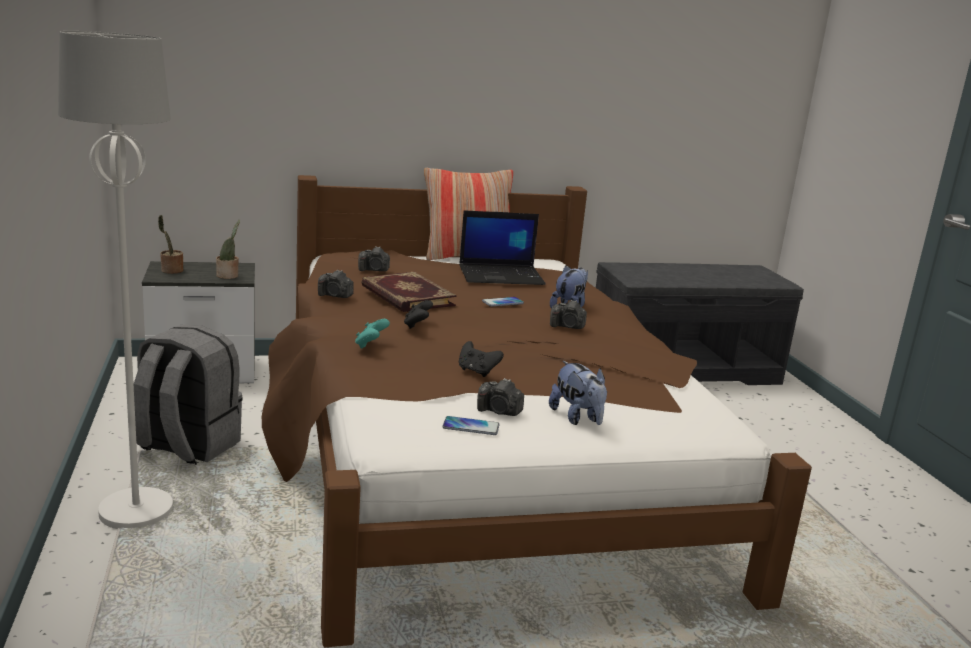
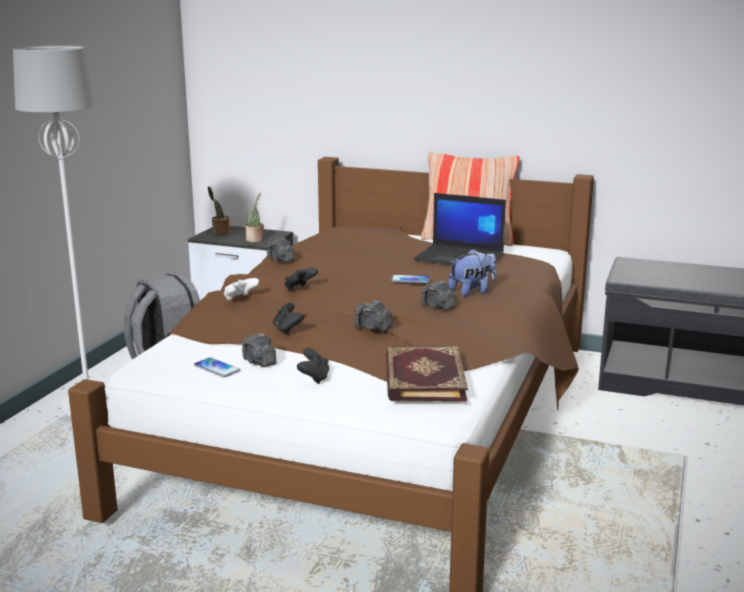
camera: 35 degrees right, 0 degrees up
(370, 345) = (240, 299): turquoise game controller -> white game controller
(374, 270) = (349, 243): camera -> camera (373, 328)
(406, 296) = (333, 265): book -> book (422, 378)
(577, 418) = (314, 378): plush toy -> black game controller

